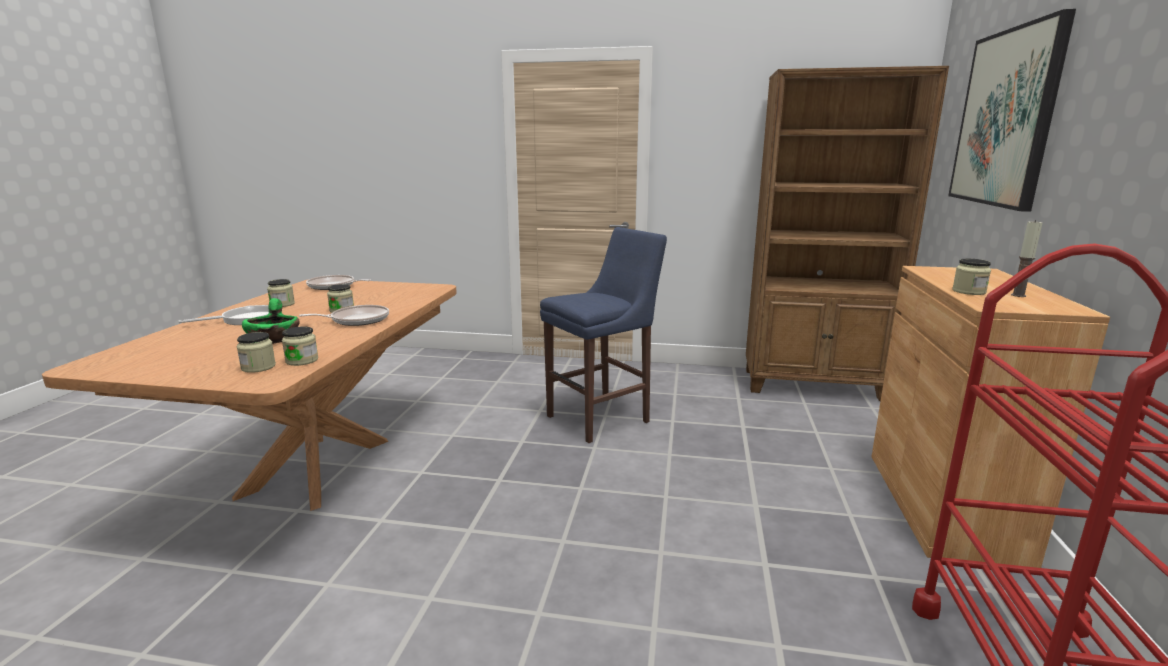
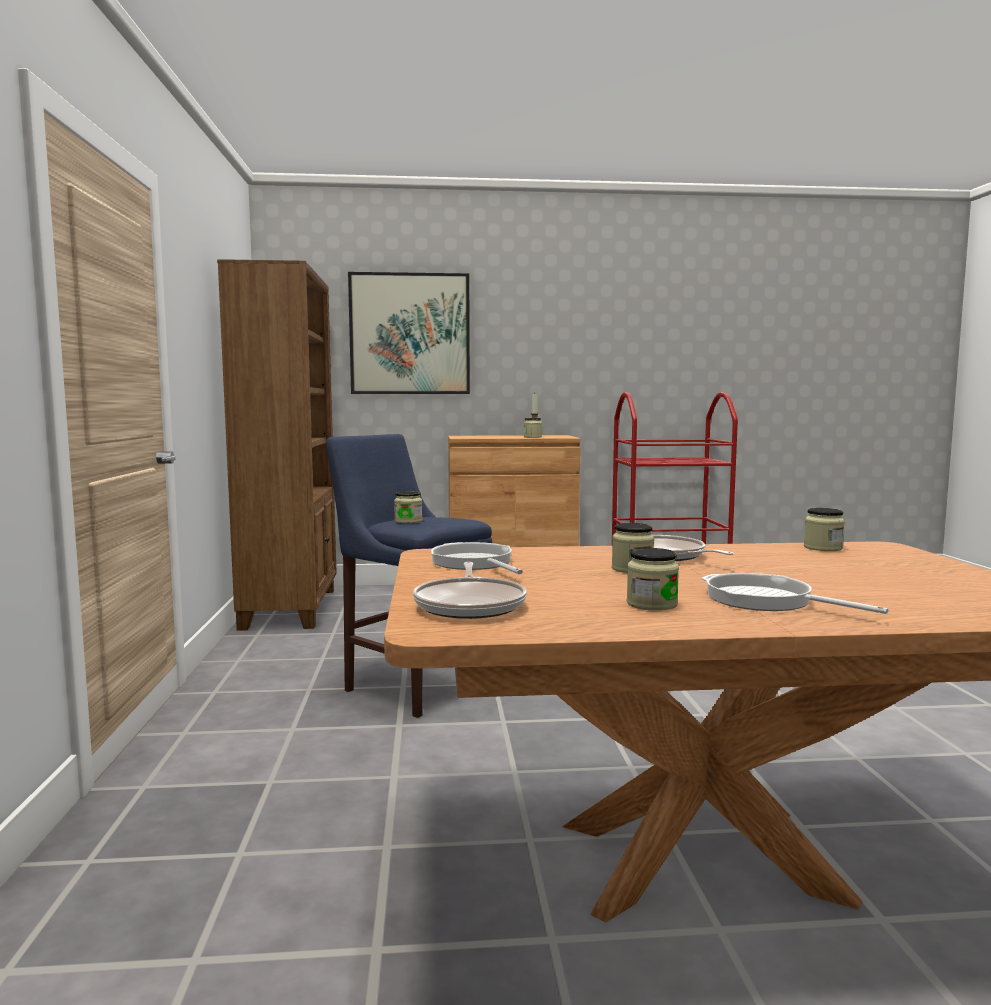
camera: 105 degrees left, 10 degrees down
(258, 367) = (871, 554): jar -> jar (408, 521)
(274, 339) = (798, 568): green bowl -> none
(403, 291) = (474, 563): none -> frying pan

